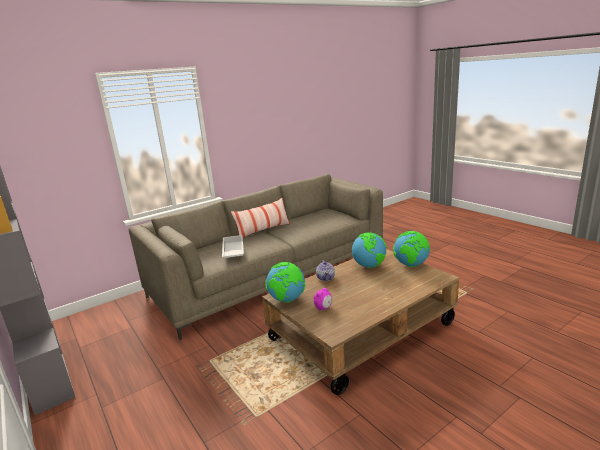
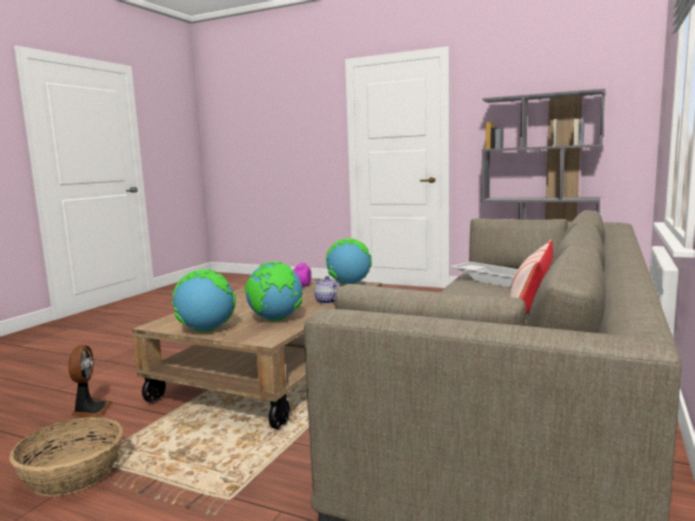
camera: 150 degrees right, 10 degrees down
(472, 288) = (73, 474): none -> basket
(488, 326) = (90, 411): none -> fan

